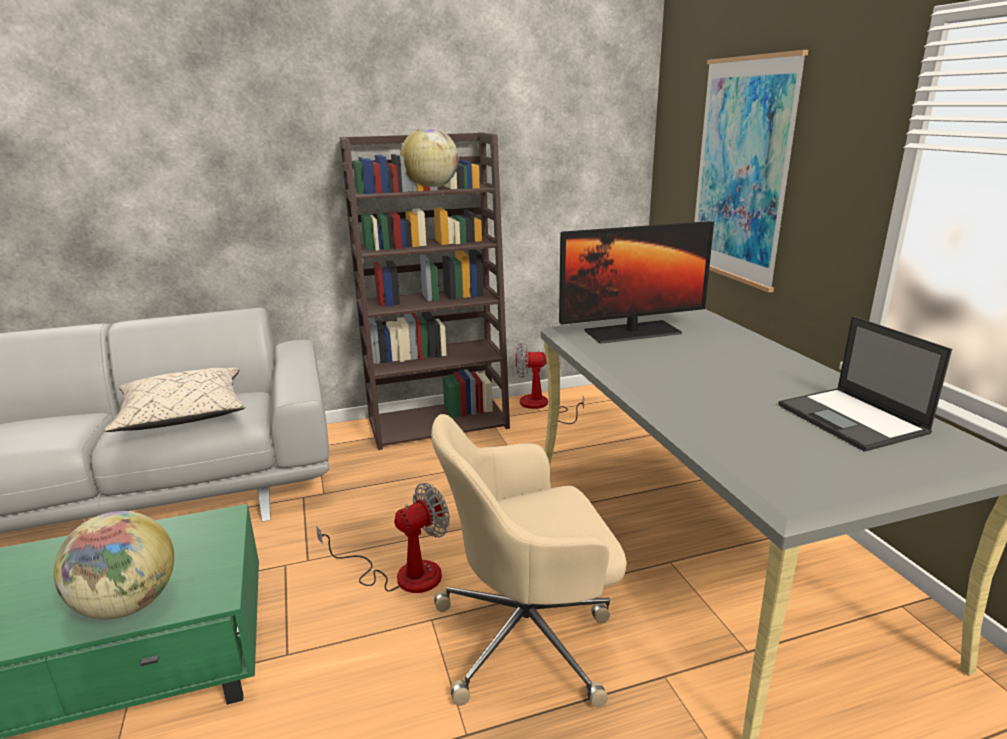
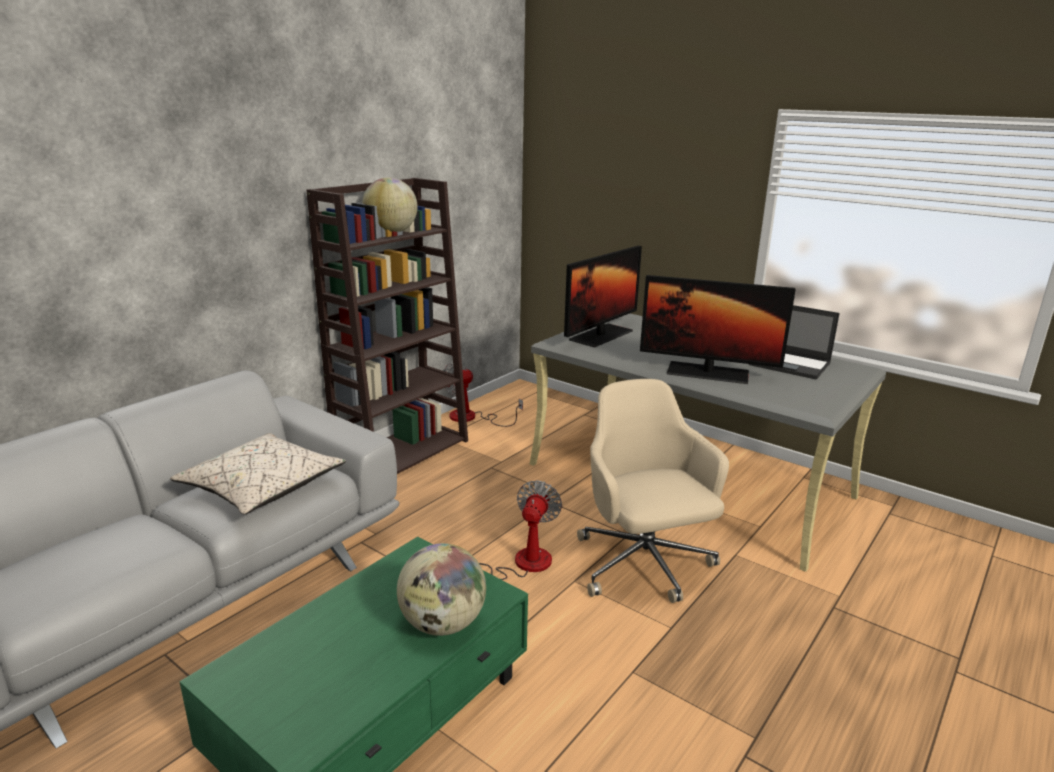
camera: 35 degrees left, 0 degrees up
(529, 636) = (644, 565): beige office chair -> beige office chair turned 120 degrees clockwise
(695, 402) = (707, 373): none -> monitor
(741, 172) = (626, 205): picture -> none

